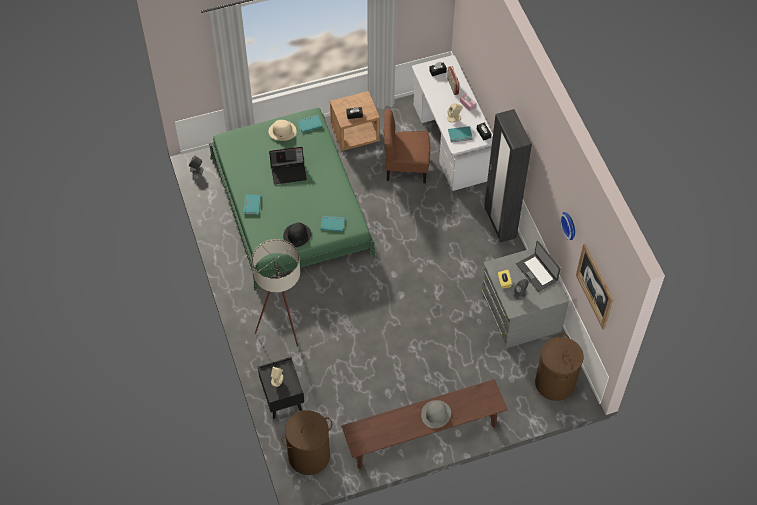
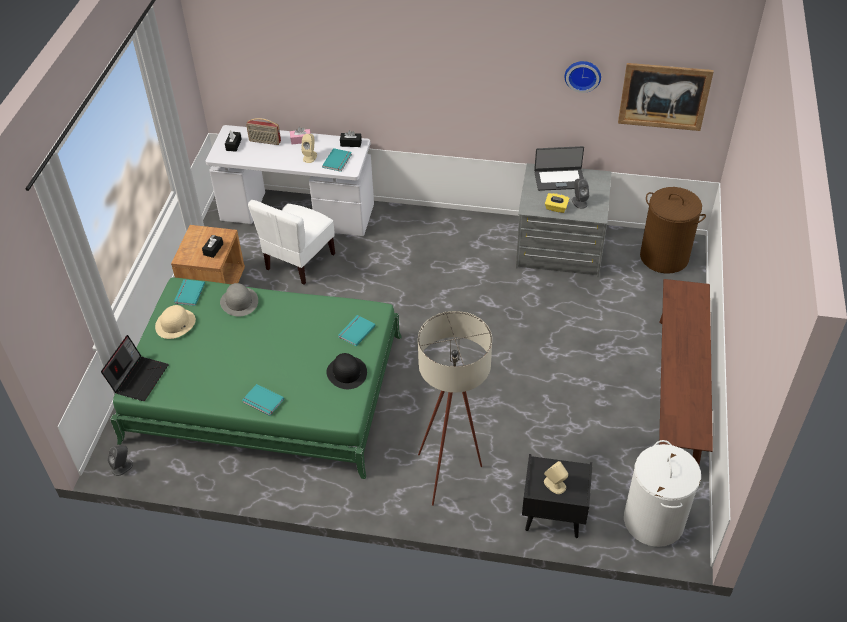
camera: 60 degrees left, 10 degrees down
(289, 171) = (243, 342): laptop -> laptop (139, 378)
(309, 456) = (654, 521): brown laundry basket -> white laundry basket
(405, 167) = (299, 261): brown chair -> white chair
(436, 414) = (687, 346): grey hat -> grey hat (239, 302)
(499, 223) = (434, 218): black wardrobe -> none

